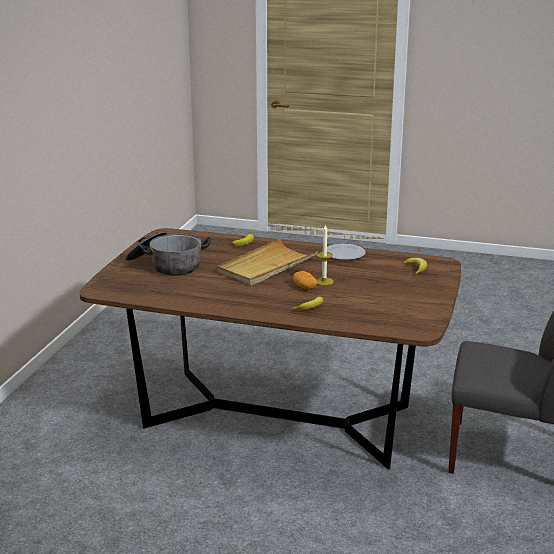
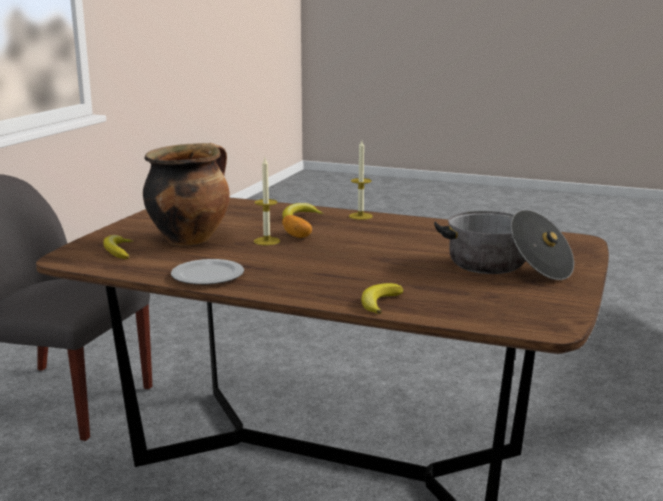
camera: 175 degrees left, 5 degrees down
(260, 311) = (360, 216): none -> candle
(266, 266) = (343, 262): beige tray -> none
(380, 282) = (190, 238): none -> cooking pot

